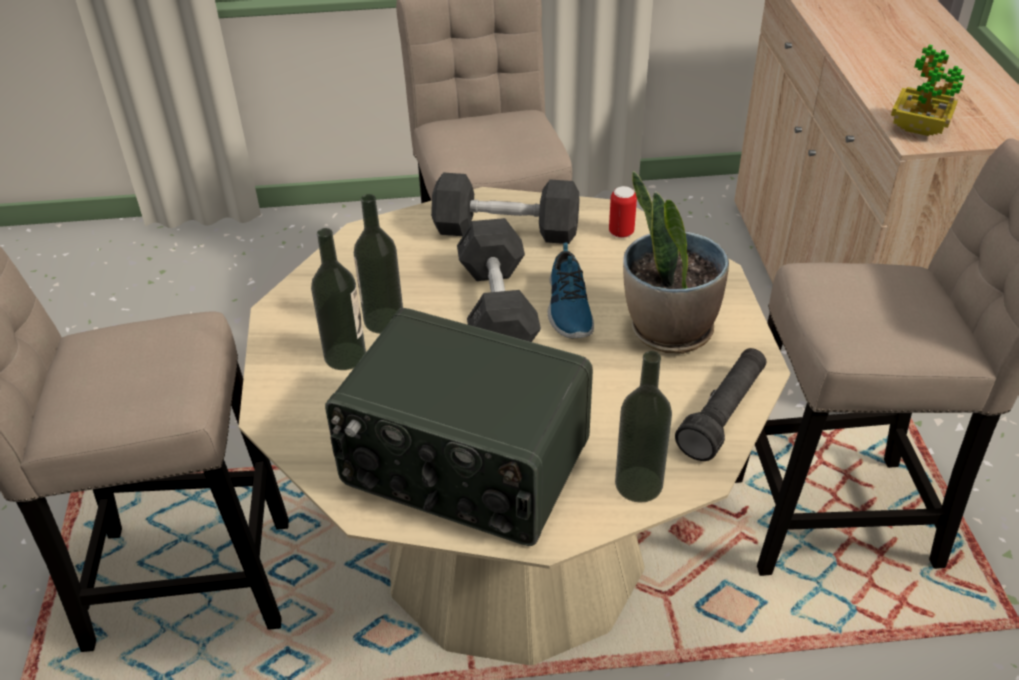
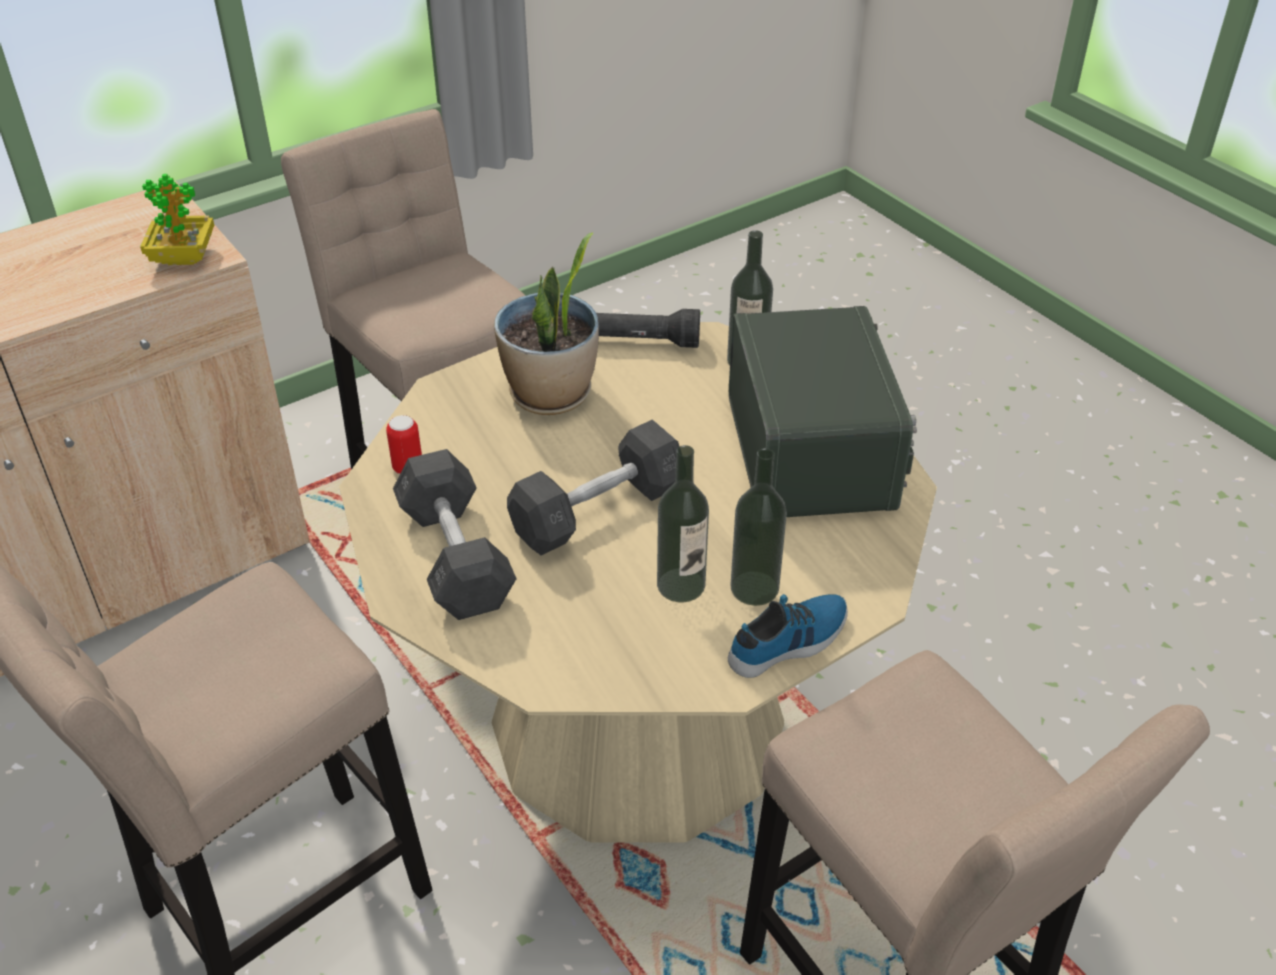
camera: 120 degrees left, 0 degrees up
(568, 308) = (563, 464): shoe -> shoe (790, 642)

